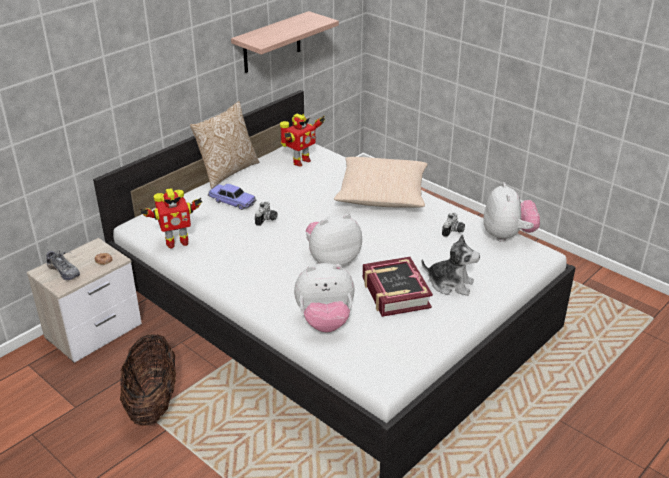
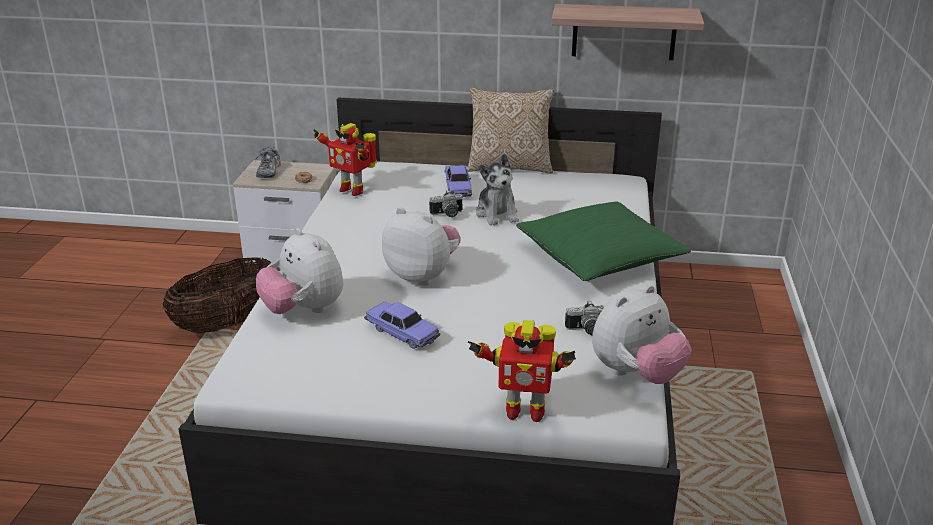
camera: 55 degrees right, 5 degrees down
(300, 161) = (589, 191): toy robot -> toy robot (523, 411)
(382, 194) = (600, 257): beige pillow -> green pillow
(395, 293) = (402, 333): book -> toy car
(450, 284) = (466, 365): plush toy -> plush toy (497, 214)

